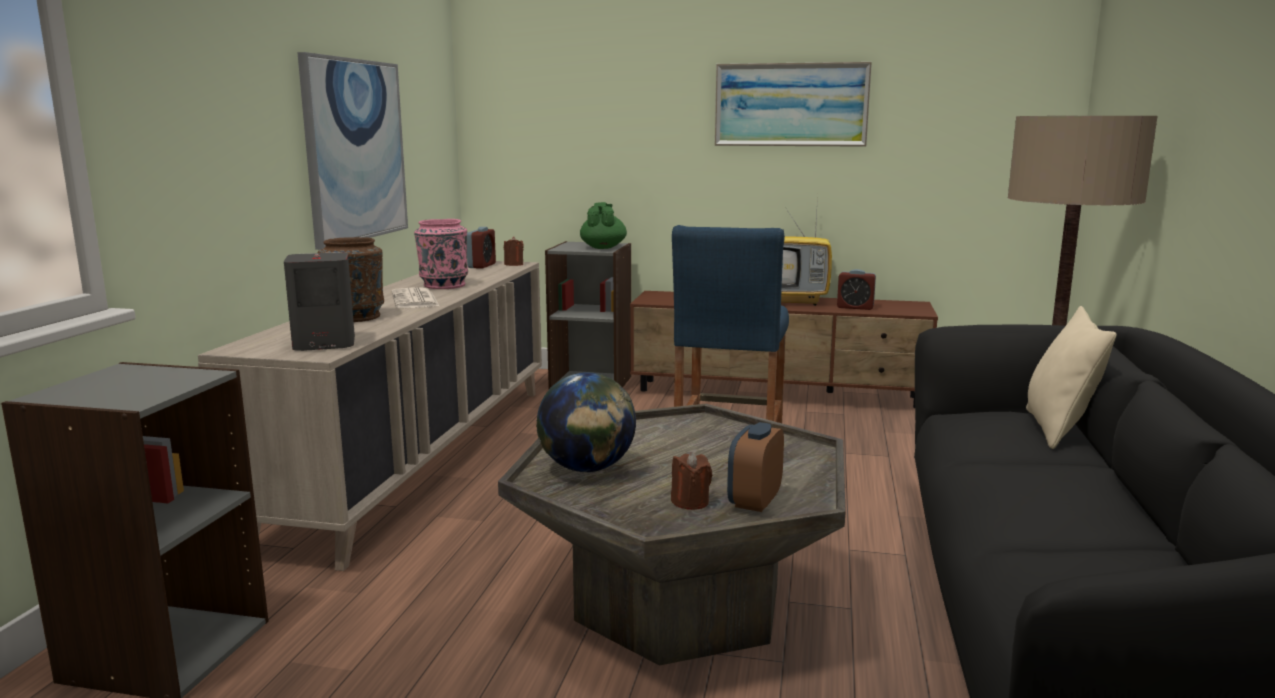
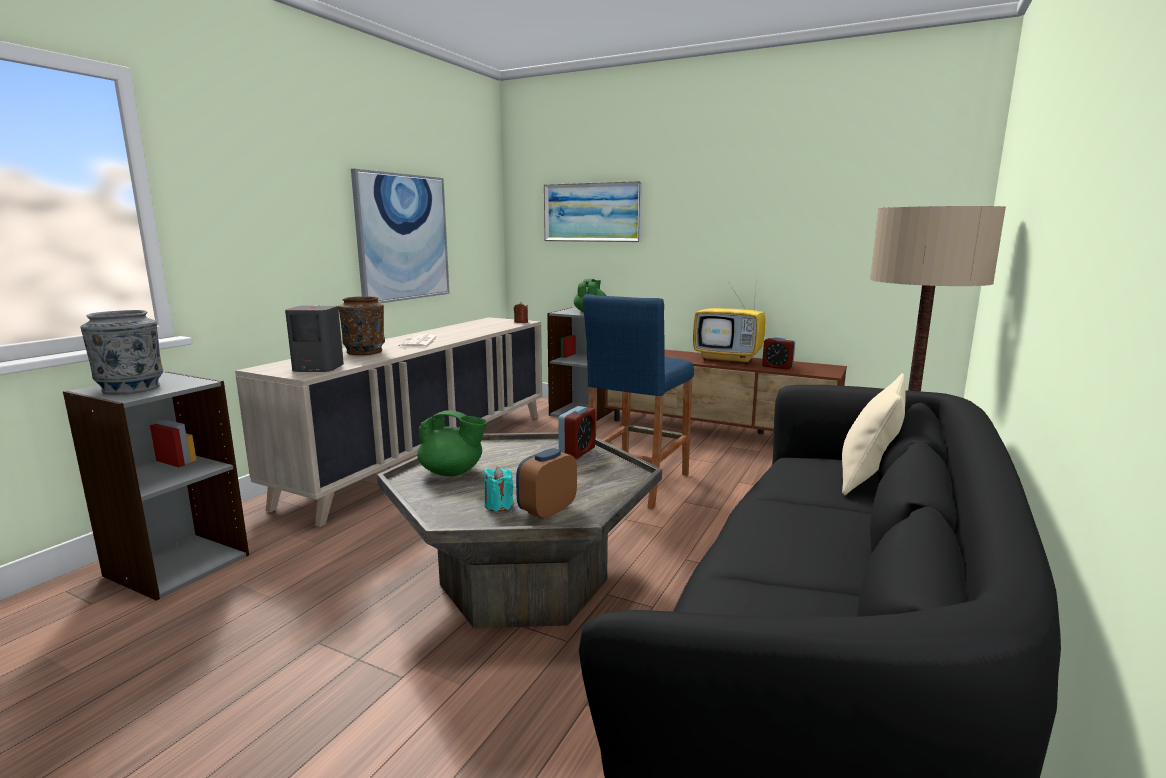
camera: 15 degrees right, 0 degrees up
(111, 390) = (131, 388): none -> grey vase
(443, 285) = (452, 334): pink vase -> none
(482, 266) = (498, 322): alarm clock -> alarm clock (577, 452)
(587, 469) = (452, 472): globe -> green teapot
(690, 502) = (499, 505): brown candle -> turquoise candle
(791, 105) = (738, 205): picture -> picture (592, 212)

